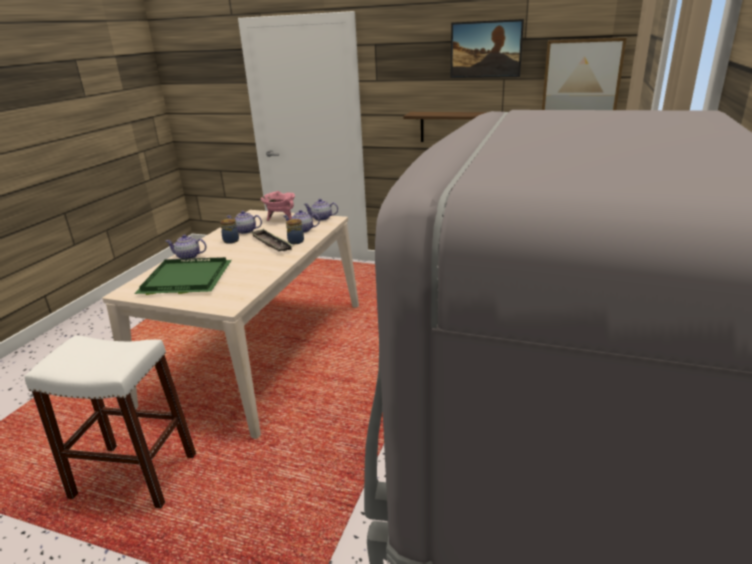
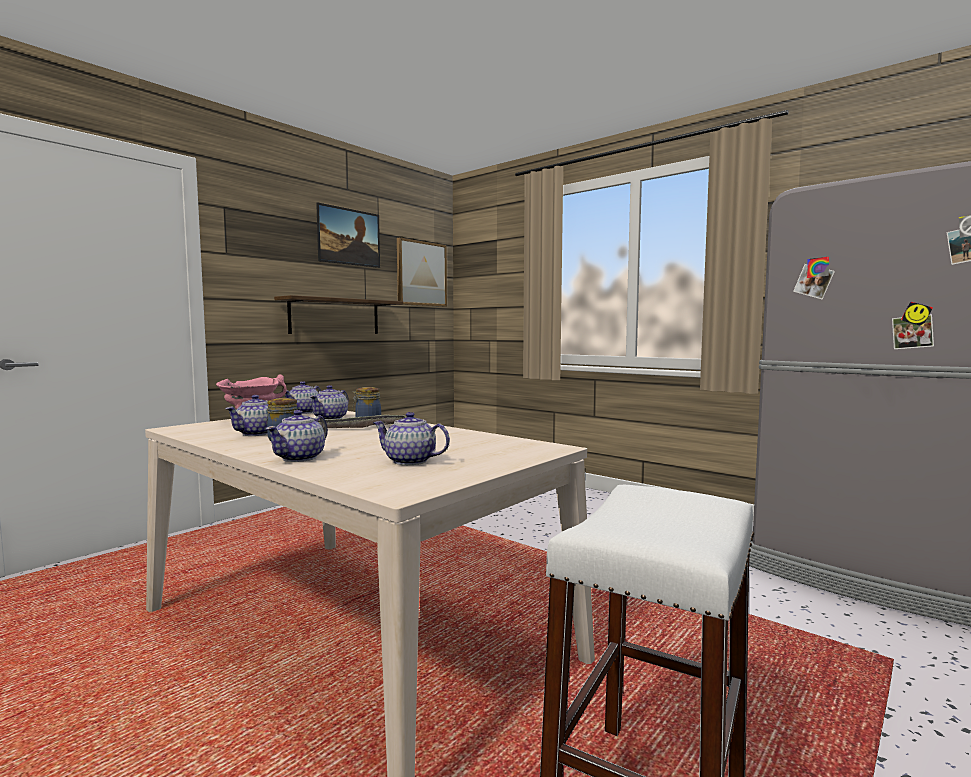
camera: 70 degrees left, 20 degrees down
(184, 279) = (410, 461): green tray -> teapot

